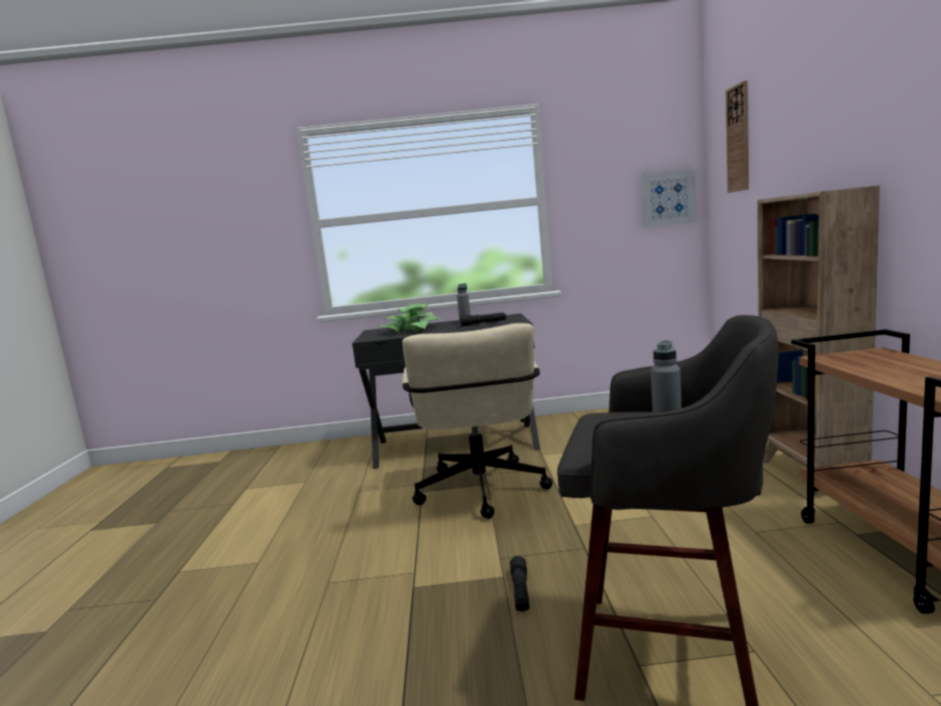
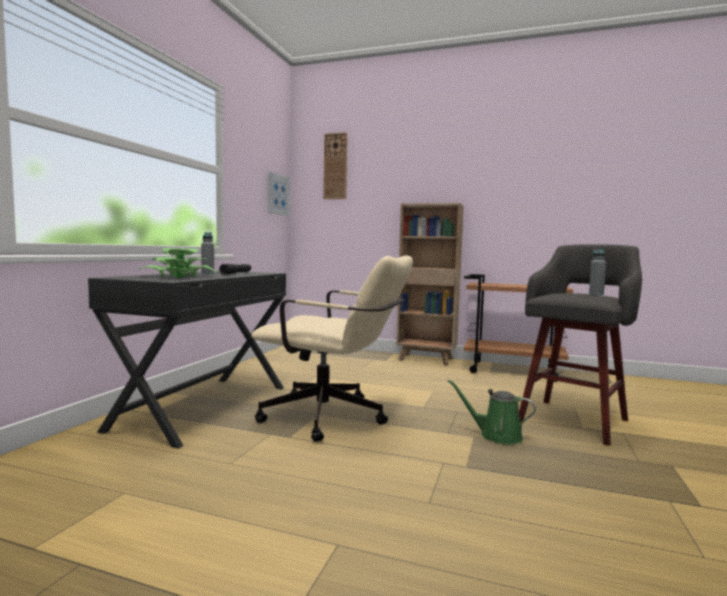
camera: 70 degrees left, 5 degrees down
(520, 591) = (496, 436): black flashlight -> green watering can

